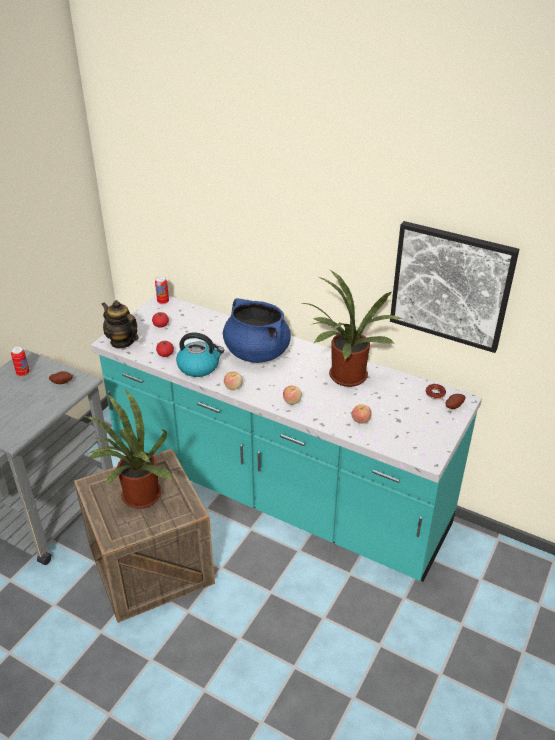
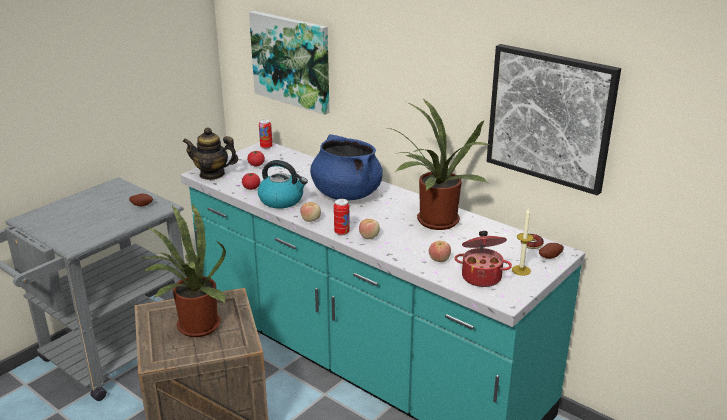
camera: 10 degrees right, 10 degrees down
(23, 373) = (107, 195): can -> can (341, 232)
(122, 341) = (212, 174): teapot -> teapot turned 45 degrees counterclockwise
(184, 222) = (292, 61): none -> picture
(402, 435) = (481, 276): none -> cooking pot
(433, 424) = (521, 270): none -> candle

